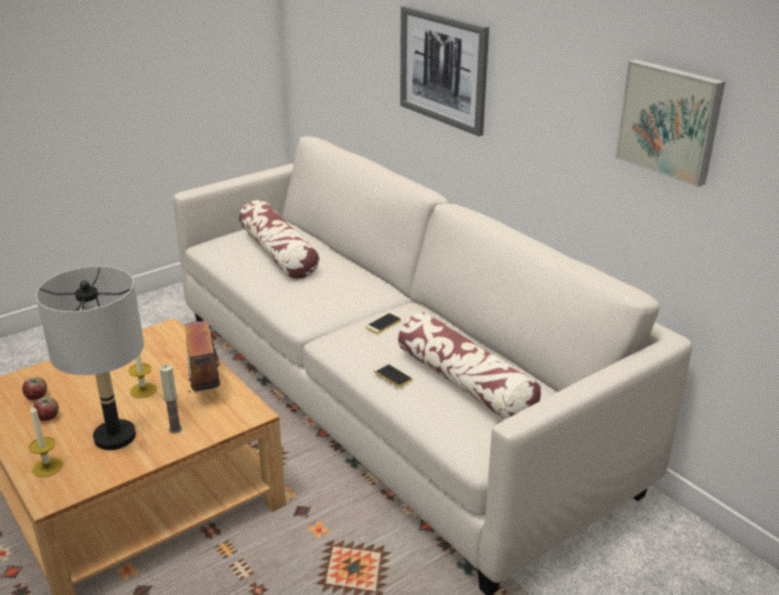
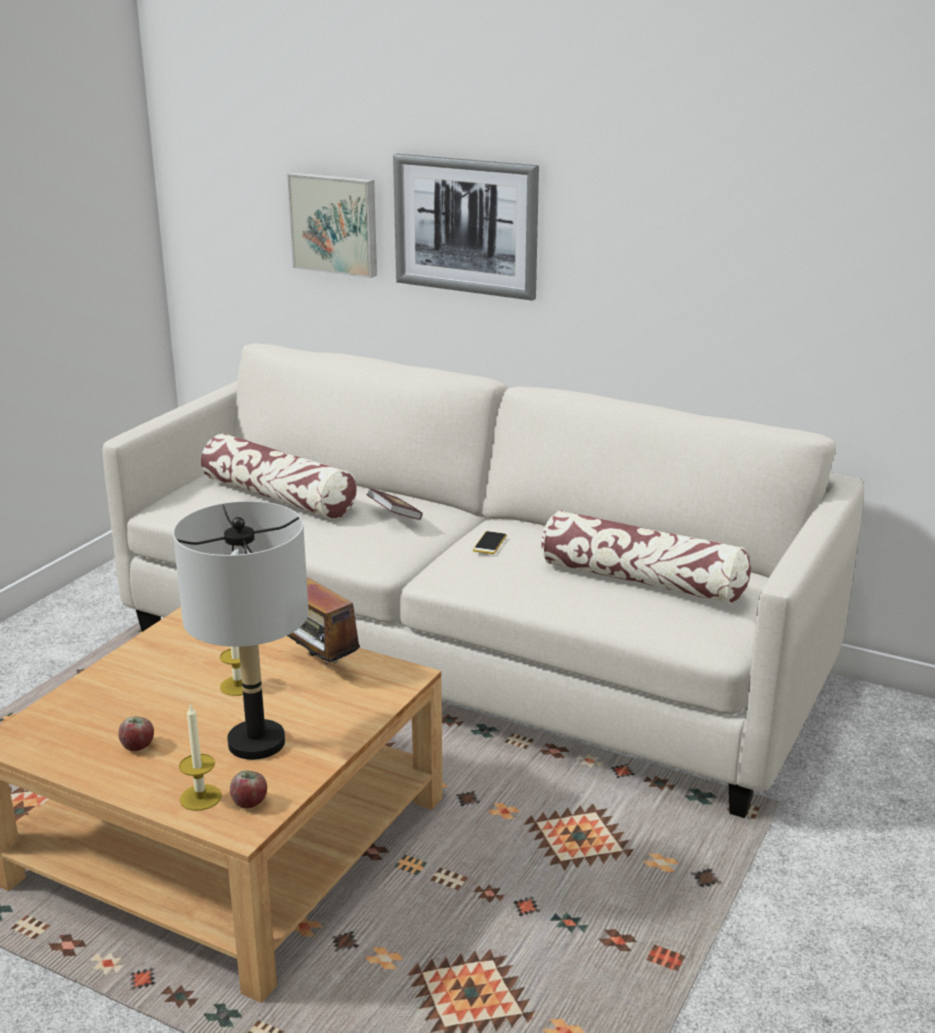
camera: 25 degrees left, 5 degrees down
(37, 397) = (94, 728): apple -> apple (250, 802)
(175, 429) = (327, 715): candle -> none
(339, 285) = (394, 516): none -> book
(392, 375) = (555, 591): phone -> none
(670, 121) = (807, 239): picture -> picture (335, 224)

